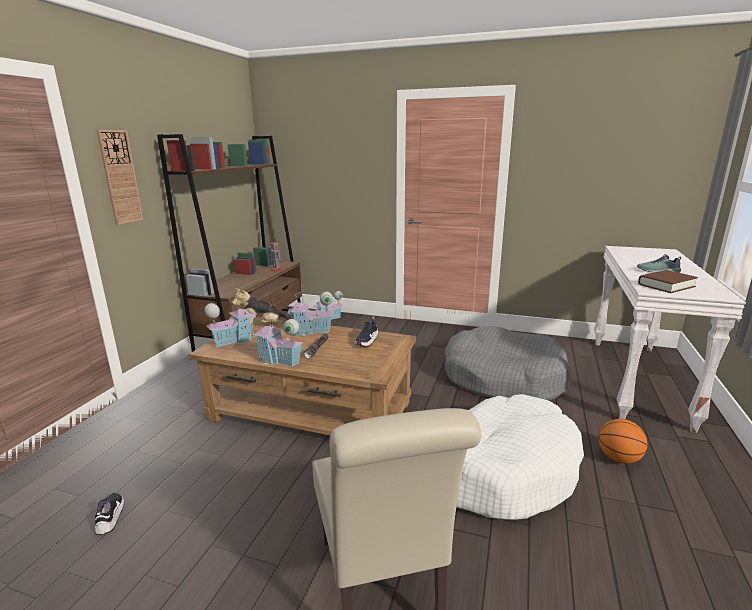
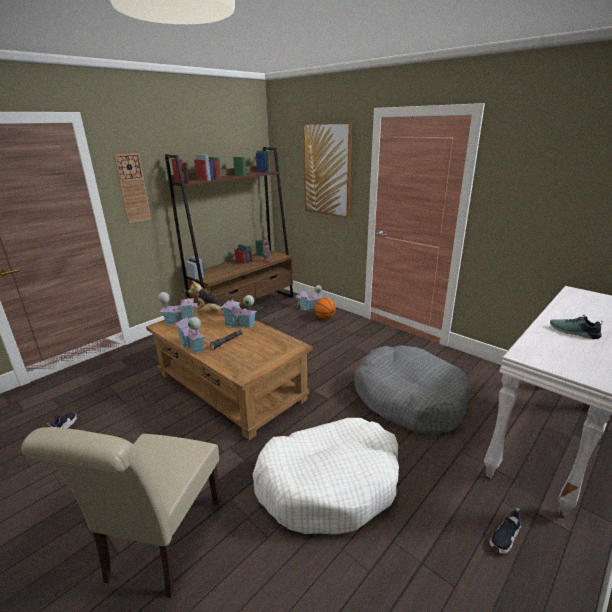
camera: 25 degrees right, 5 degrees up
(340, 159) = (327, 170): none -> picture
(367, 341) = (269, 342): shoe -> shoe (504, 538)
(618, 458) = (447, 513): basketball -> basketball (325, 318)
(666, 285) = (552, 353): brown book -> none

